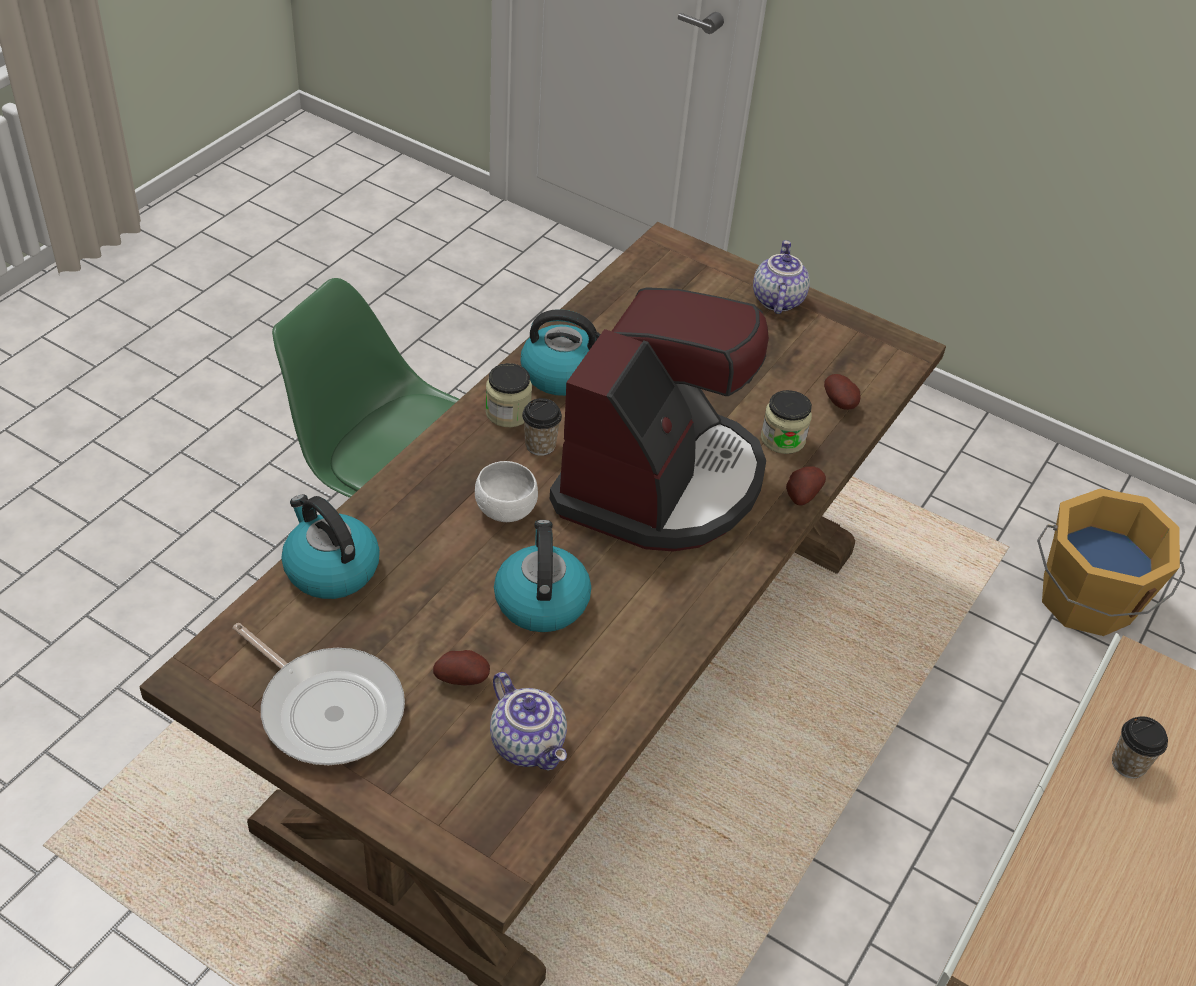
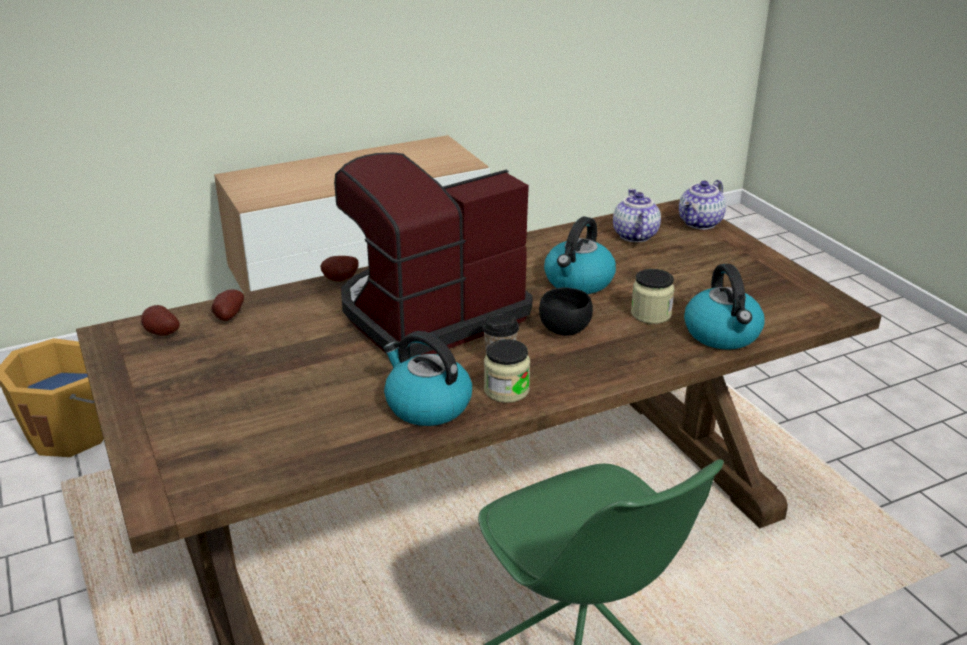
camera: 145 degrees left, 15 degrees down
(327, 708) = (751, 275): frying pan -> none
(463, 678) = (656, 265): potato -> potato (160, 334)
(508, 510) = (562, 329): white bowl -> black bowl
(776, 299) = (147, 405): teapot -> teapot (701, 223)
(783, 439) = (305, 310): jar -> jar (651, 314)
(1128, 764) = (319, 183): cup -> none

